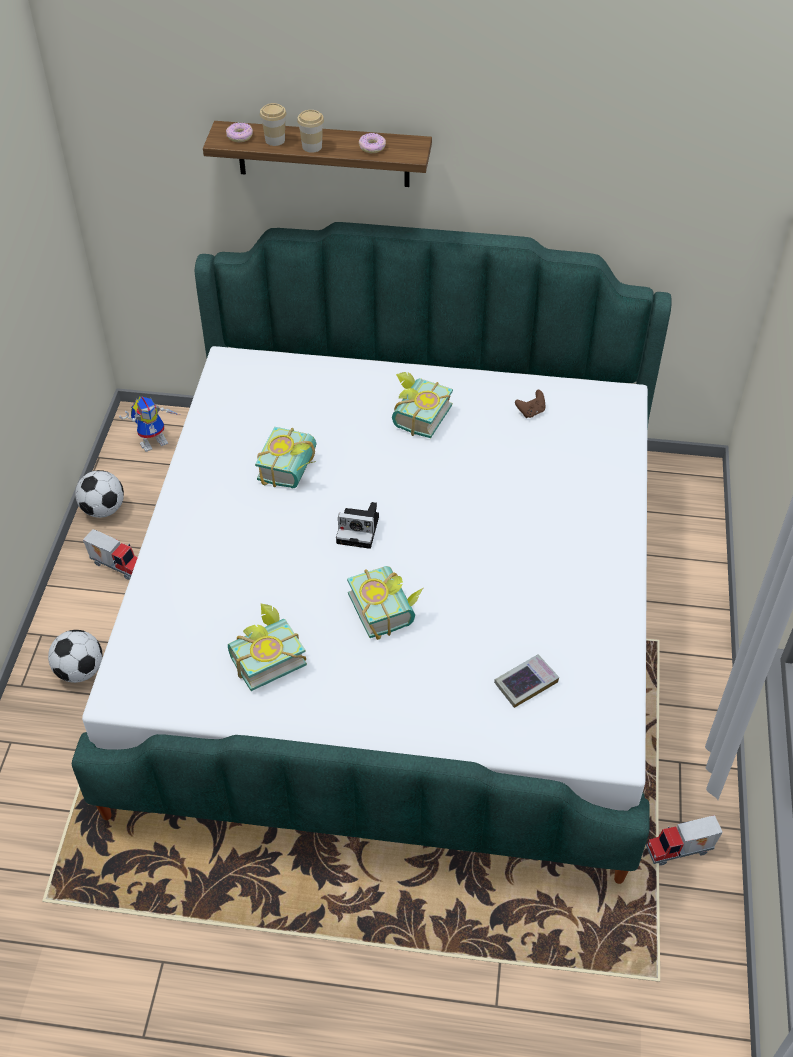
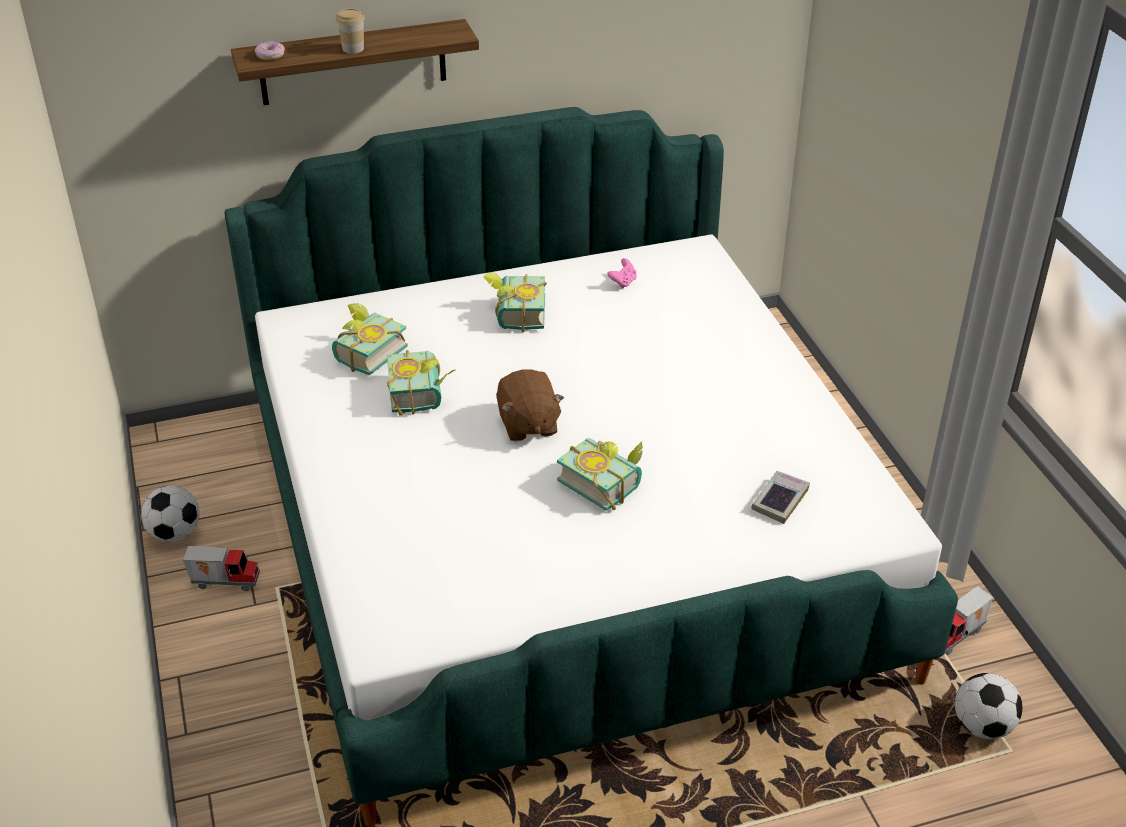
camera: 25 degrees left, 10 degrees down
(80, 671) = (248, 695): football -> football (982, 726)
(154, 440) = (193, 452): toy robot -> none
(265, 657) = (510, 563): book -> book (365, 353)
(275, 140) = (310, 51): cup -> none
(360, 529) = (527, 424): camera -> brown plush toy
(372, 147) = (414, 37): donut -> none
(531, 412) = (623, 282): brown game controller -> pink game controller

